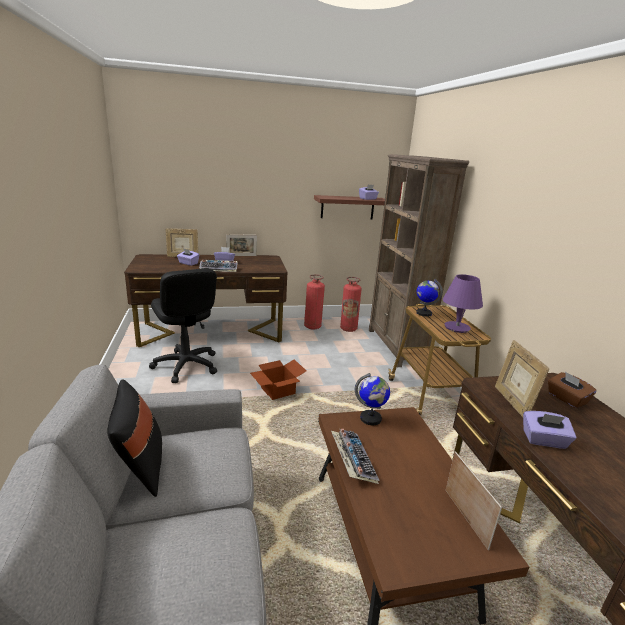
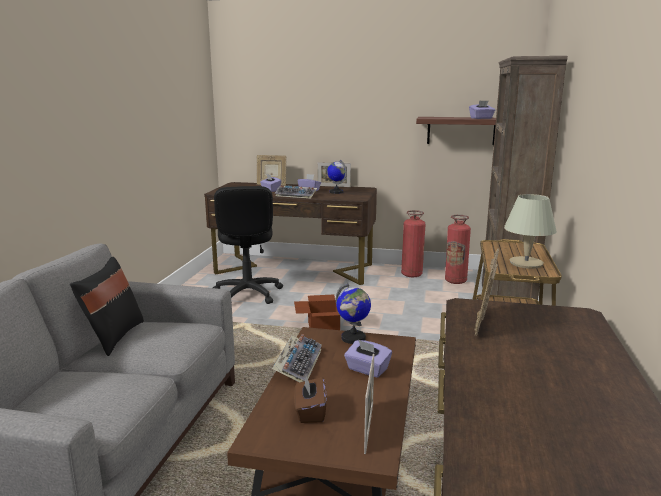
camera: 25 degrees right, 5 degrees down
(423, 313) = (497, 247): globe -> globe (336, 192)
(457, 327) = (526, 263): purple table lamp -> beige table lamp
(544, 440) = (475, 354): purple tissue box -> purple tissue box (367, 370)
(566, 399) = (566, 330): brown tissue box -> brown tissue box (310, 412)

